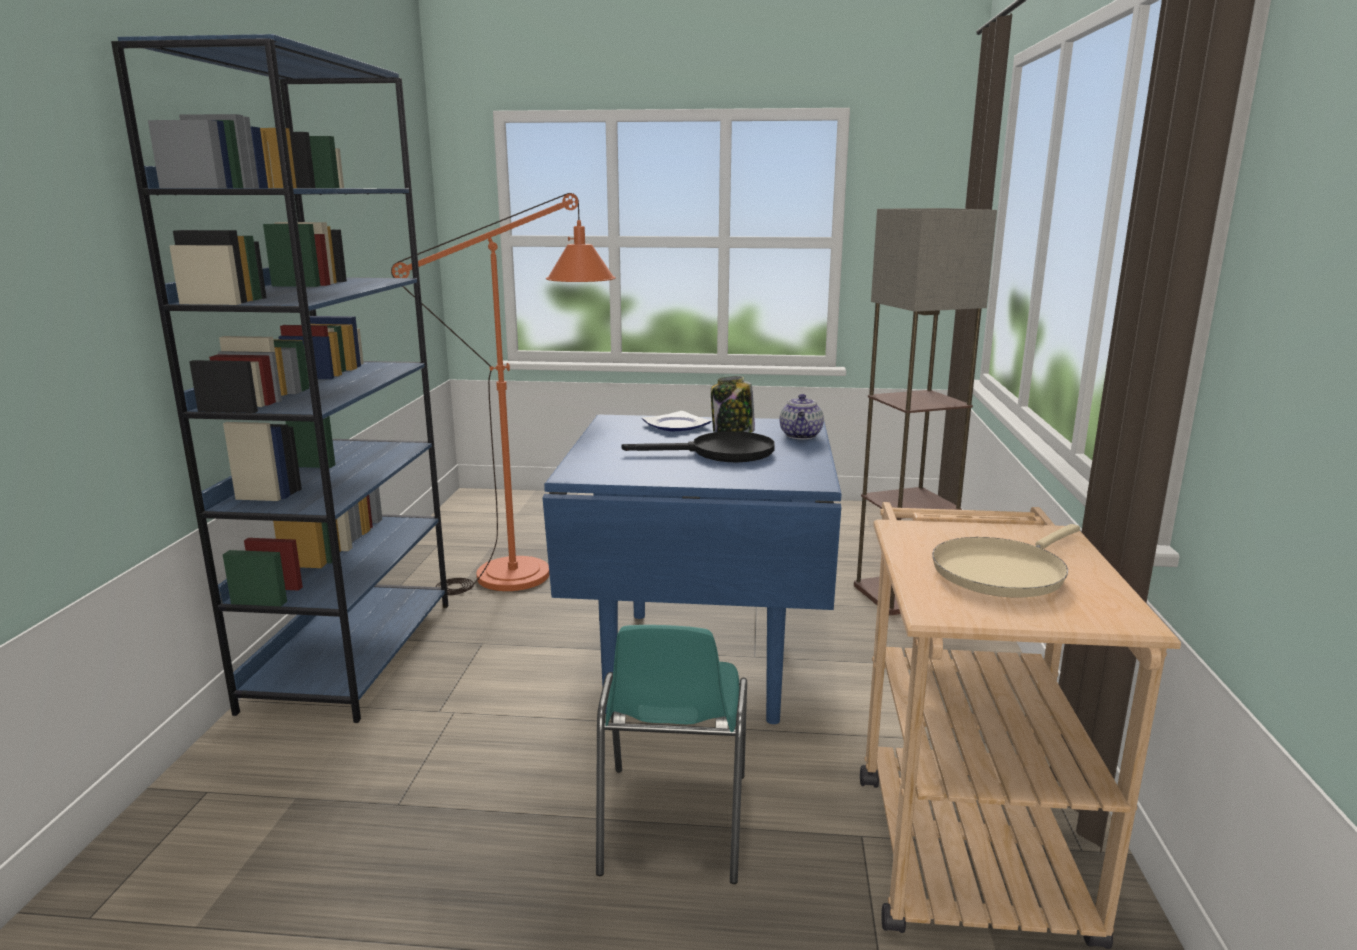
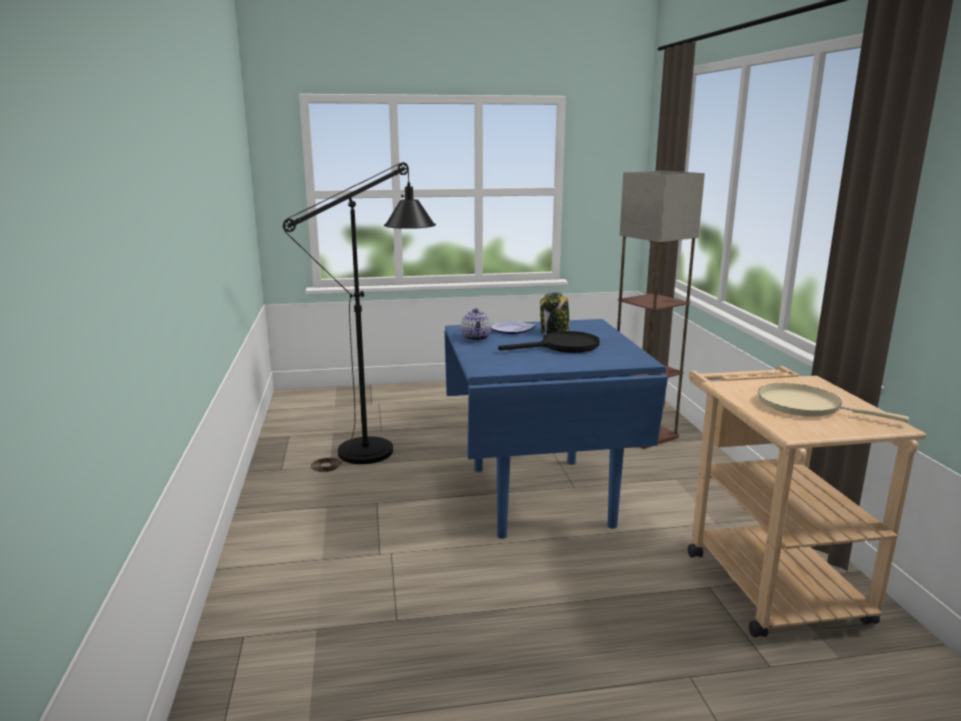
camera: 15 degrees left, 0 degrees up
(352, 653) = (281, 523): blue bookcase -> none
(534, 572) = (379, 447): orange floor lamp -> black floor lamp
(672, 824) = (590, 600): turquoise chair -> none
(801, 436) = (601, 331): teapot -> teapot (476, 338)
(1002, 572) = (805, 406): beige frying pan -> beige frying pan turned 90 degrees clockwise

